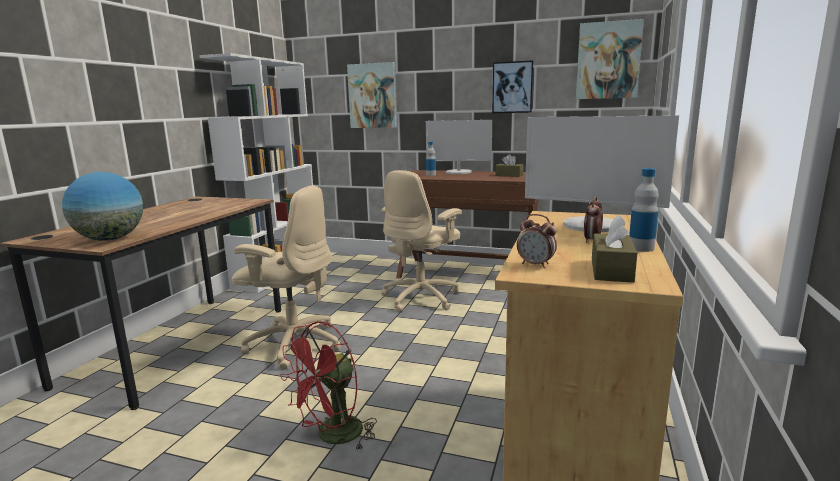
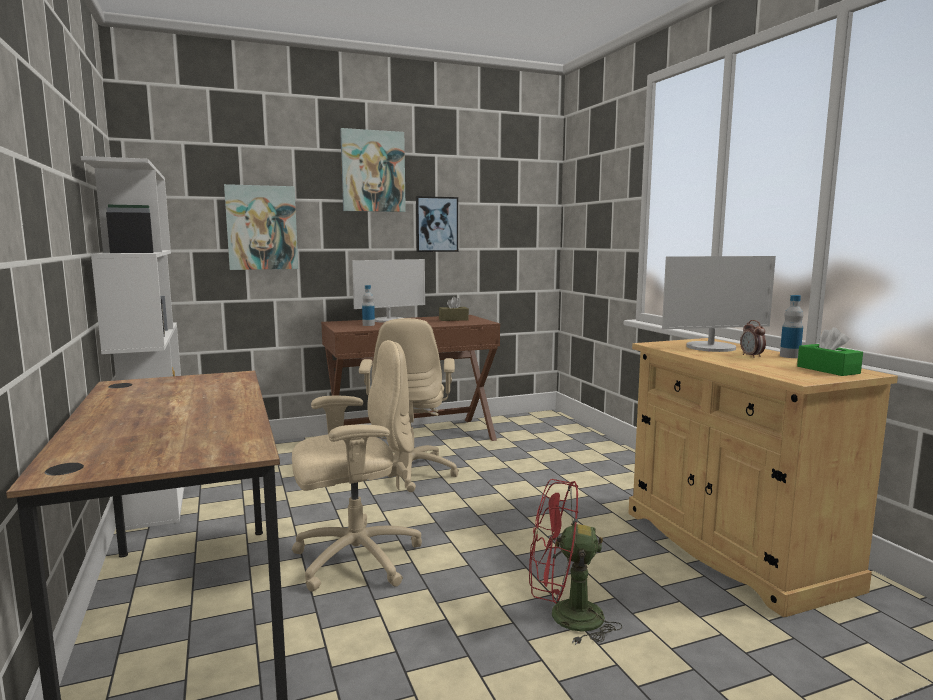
camera: 40 degrees left, 5 degrees down
(110, 239) = (220, 445): globe -> none
(332, 437) = (564, 617): red fan -> red fan turned 90 degrees clockwise
(536, 265) = (787, 374): alarm clock -> none
(608, 60) = (524, 203): picture -> picture (373, 171)
(611, 270) = (828, 370): brown tissue box -> green tissue box

